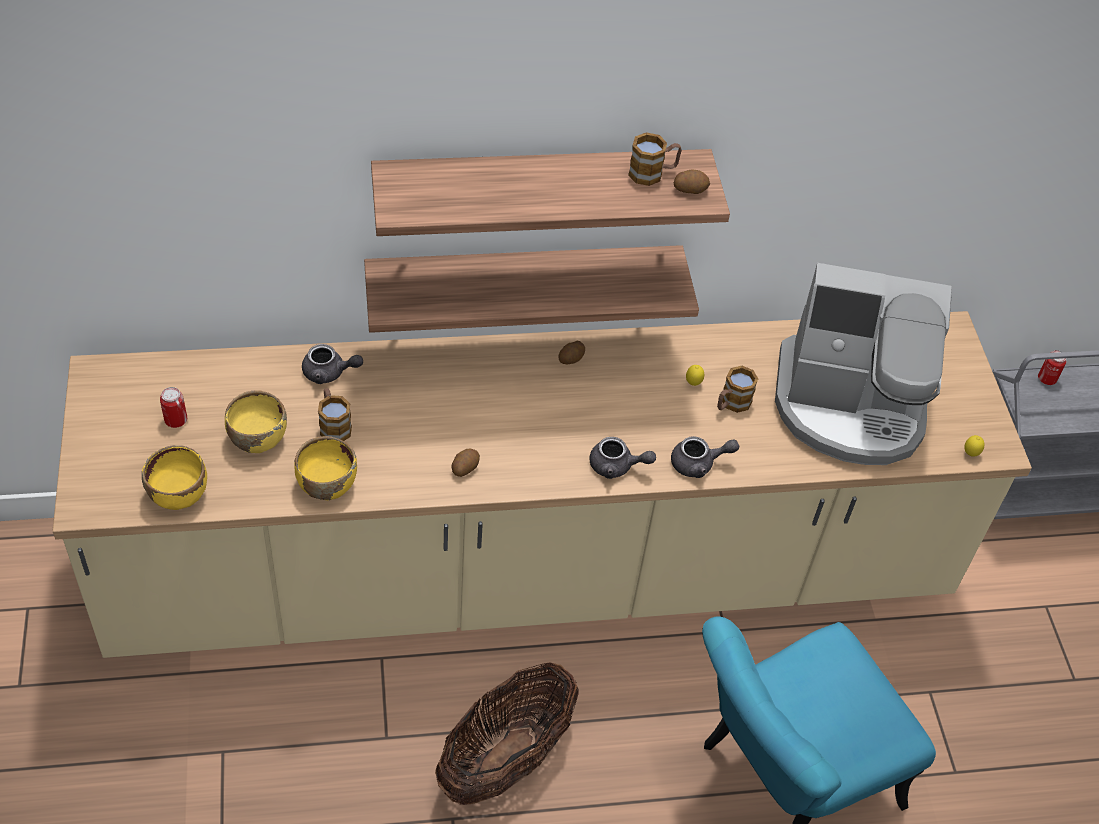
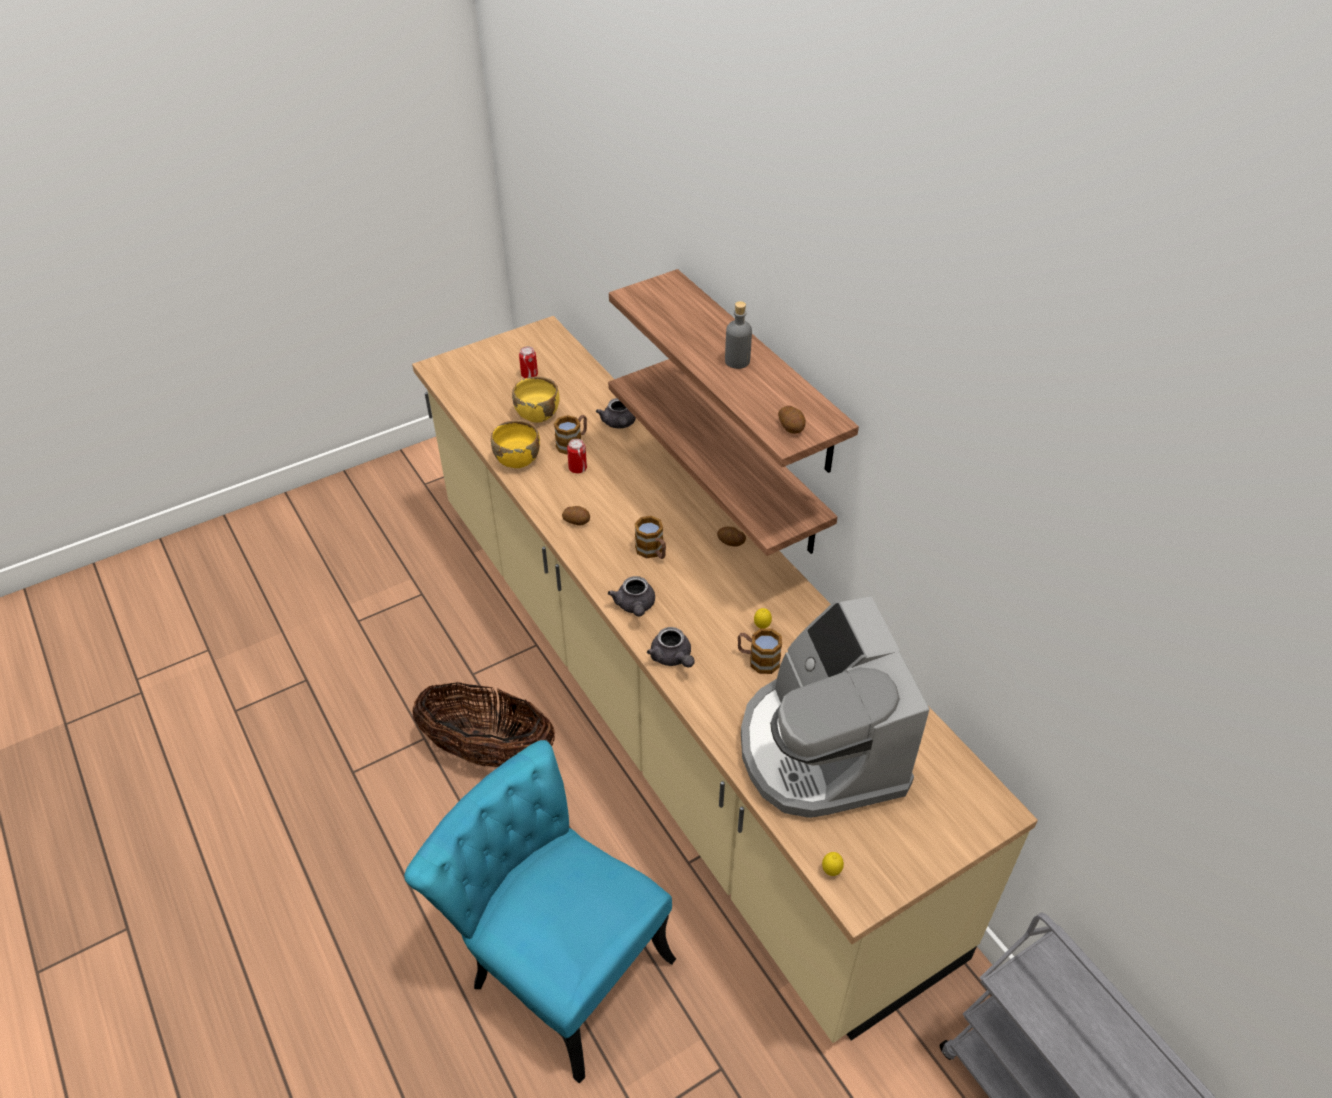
camera: 70 degrees right, 5 degrees down
(179, 494) = (469, 400): yellow bowl -> none
(567, 182) = (737, 361): none -> grey bottle
(653, 173) = (792, 401): mug -> mug (652, 552)
(1046, 379) = (1089, 986): can -> can (577, 468)

